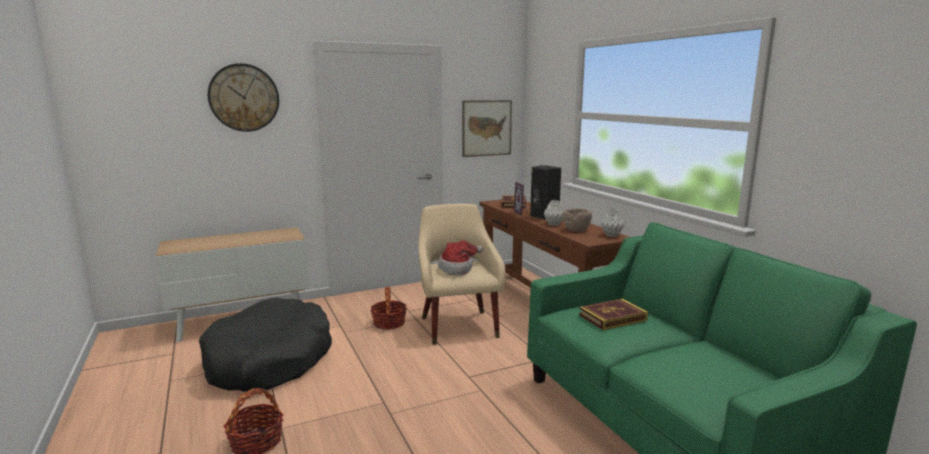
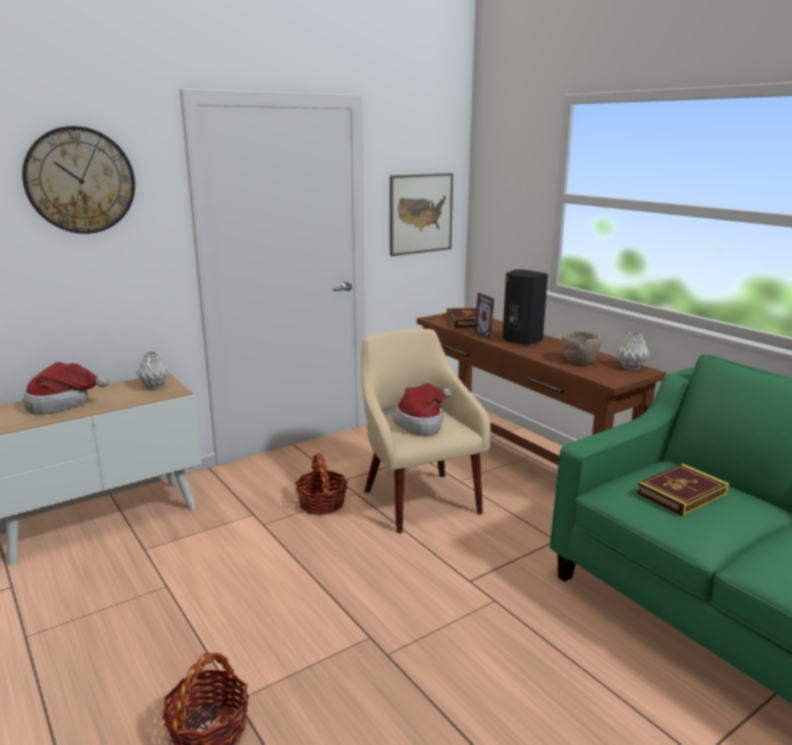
camera: 10 degrees left, 5 degrees up
(222, 240) = (64, 404): none -> hat
(269, 360) = (170, 584): black dog bed -> none
(554, 224) = (543, 353): grey vase -> grey vase (154, 387)

